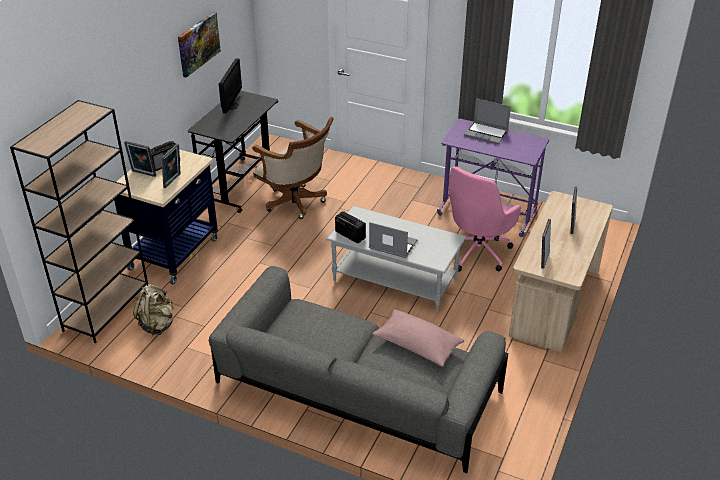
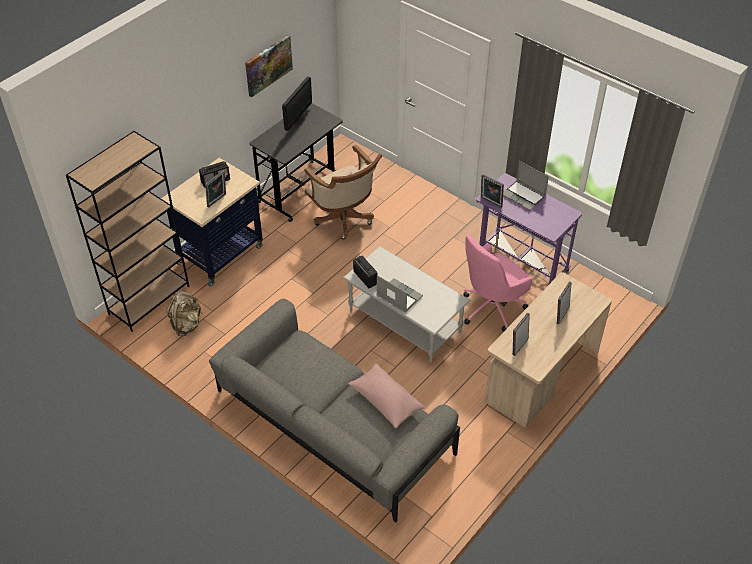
camera: 15 degrees right, 10 degrees up
(143, 174) = (194, 188): picture frame -> picture frame (490, 203)

